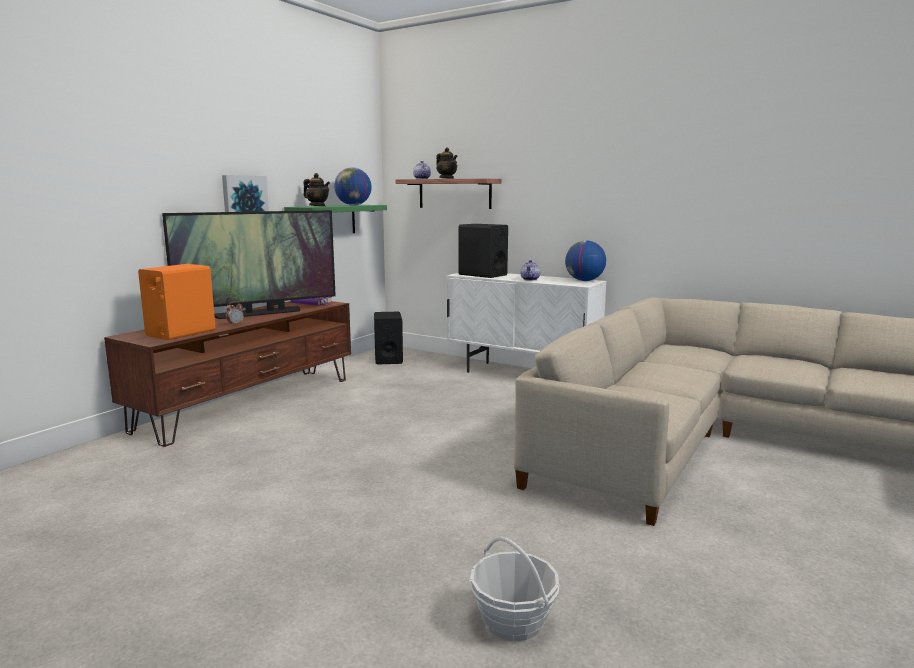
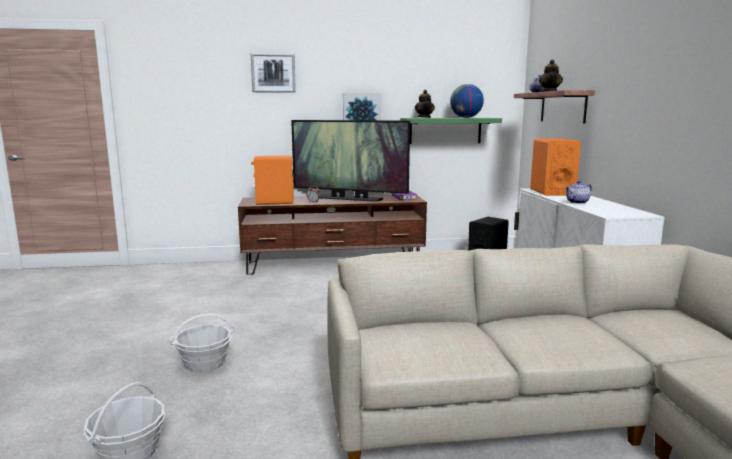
camera: 50 degrees right, 0 degrees up
(132, 144) = (273, 73): none -> picture
(375, 534) = (205, 364): none -> basket
(482, 275) = (552, 192): black speaker -> orange speaker
(584, 281) = (634, 212): globe -> none

